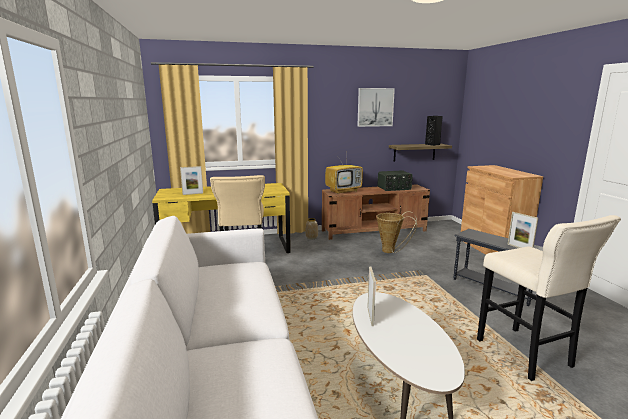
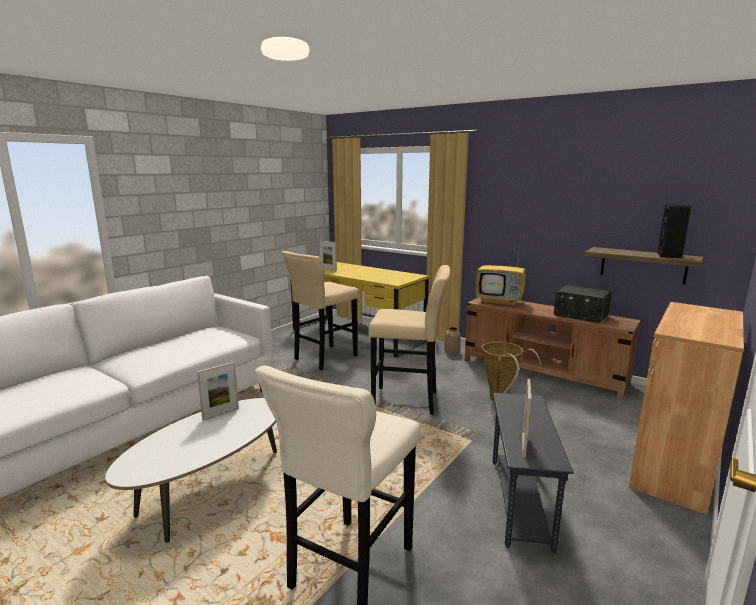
camera: 50 degrees right, 0 degrees up
(357, 272) = (409, 400): none -> beige stool
(375, 107) = (573, 186): picture -> none

